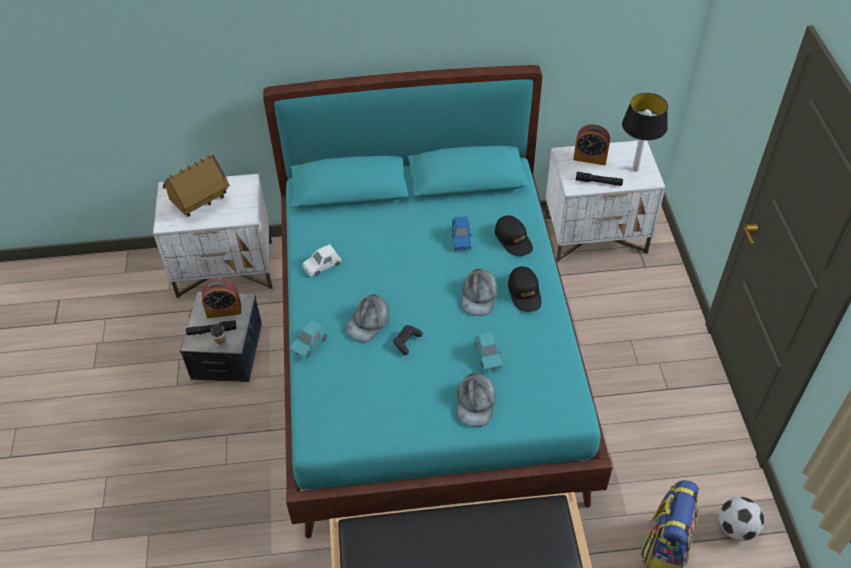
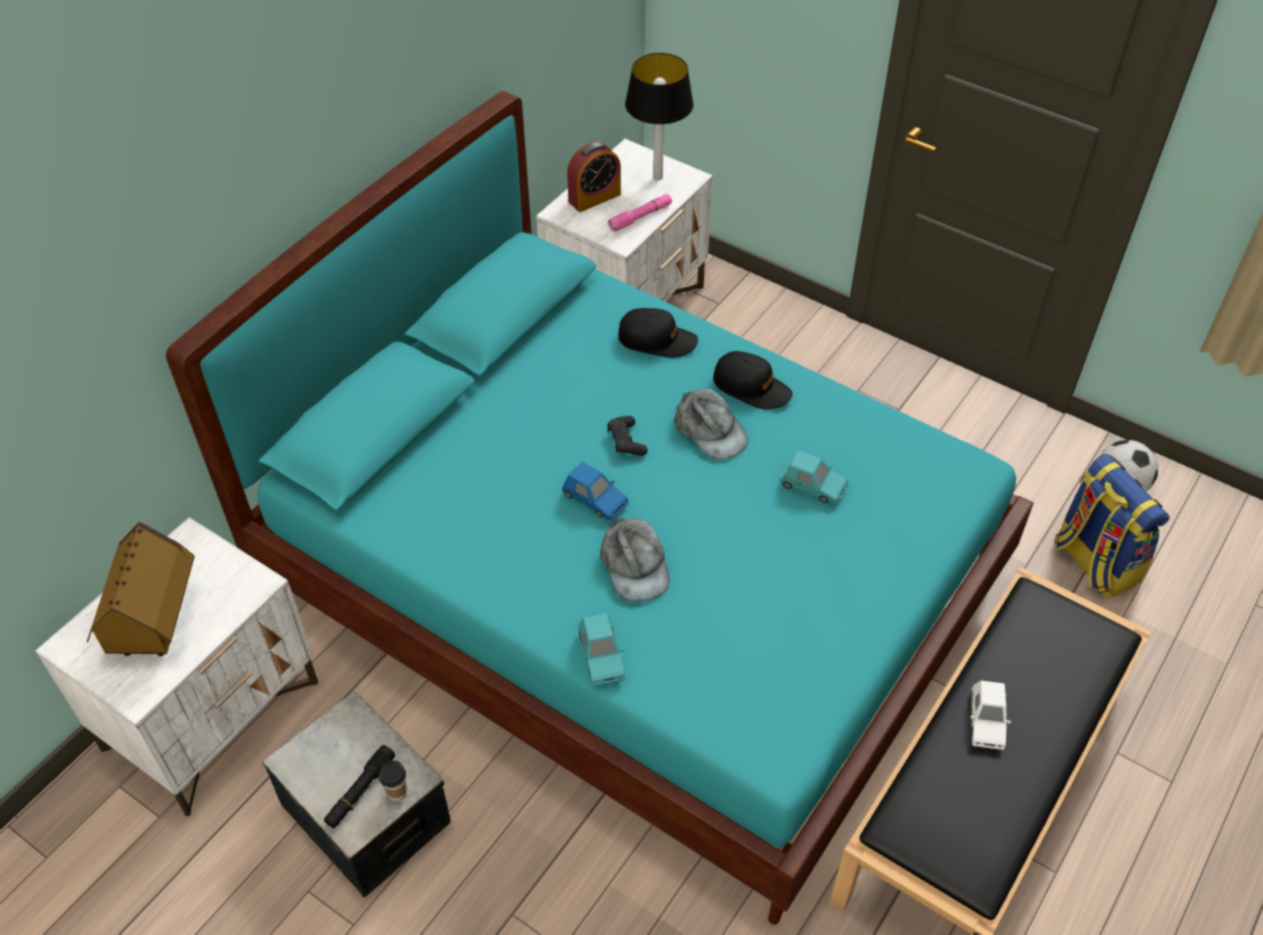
camera: 50 degrees left, 0 degrees up
(223, 310) = (340, 750): alarm clock -> none
(322, 265) = (475, 551): white toy car -> white toy car (986, 720)
(407, 341) = (710, 547): black game controller -> black game controller (626, 441)
(461, 238) = (597, 384): blue toy car -> blue toy car (595, 499)
(475, 403) = (874, 546): grey cap -> none
(598, 182) = (640, 217): black flashlight -> pink flashlight

